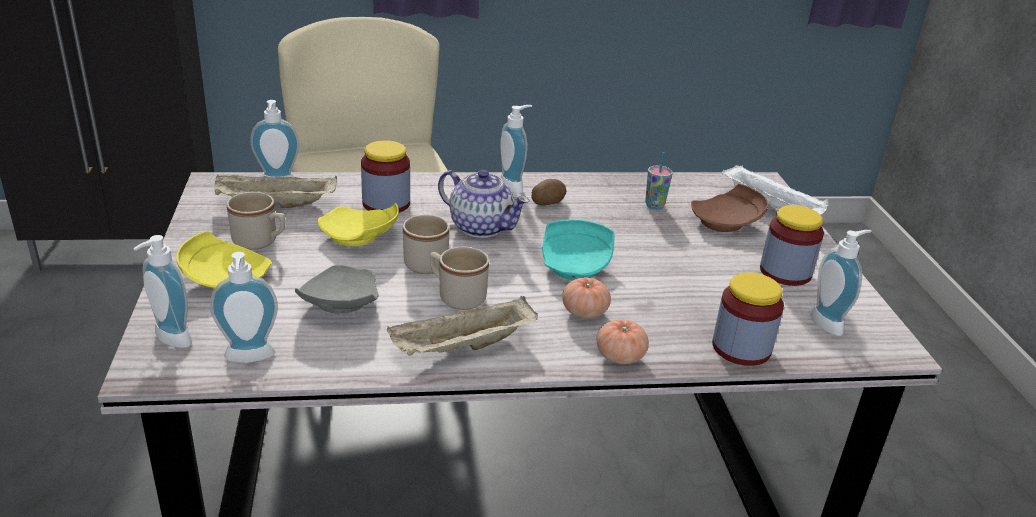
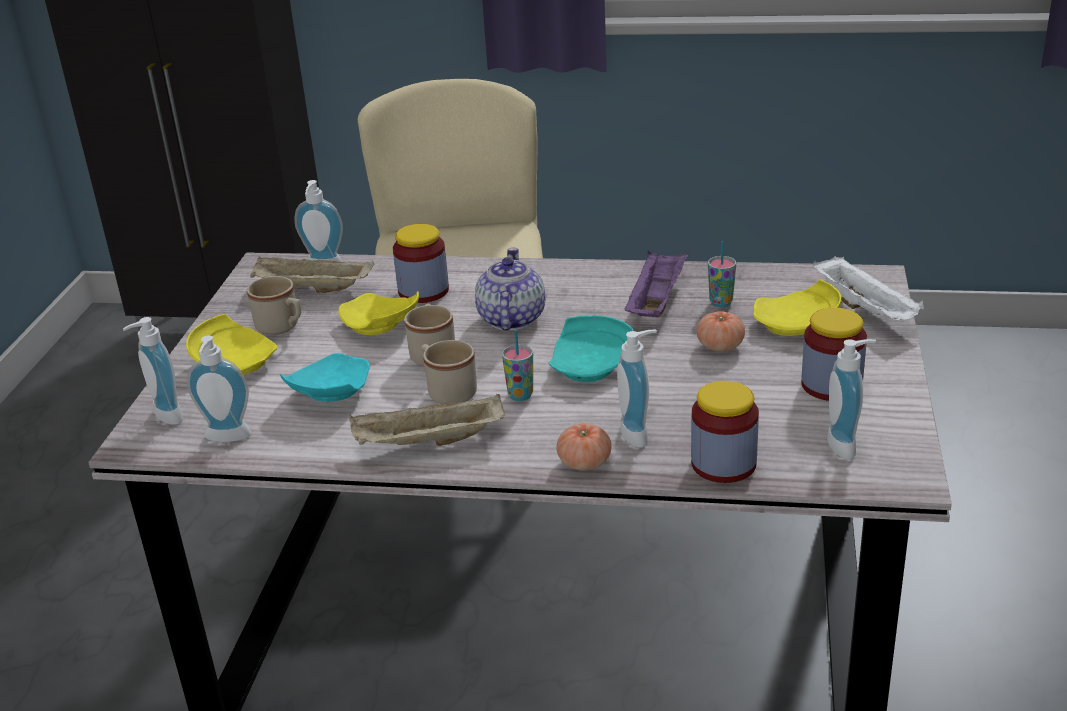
camera: 20 degrees right, 0 degrees up
(339, 304) = (329, 393): grey plate -> turquoise plate
(481, 226) = (510, 319): teapot -> teapot turned 135 degrees counterclockwise
(514, 185) = (572, 274): soap dispenser -> soap dispenser (639, 433)
(527, 296) = (520, 395): none -> cup
(547, 202) = (598, 294): potato -> none
(584, 312) = (572, 415): tomato -> tomato (720, 346)
(600, 207) = (656, 302): none -> purple tray
(727, 222) = (797, 325): brown plate -> yellow plate

